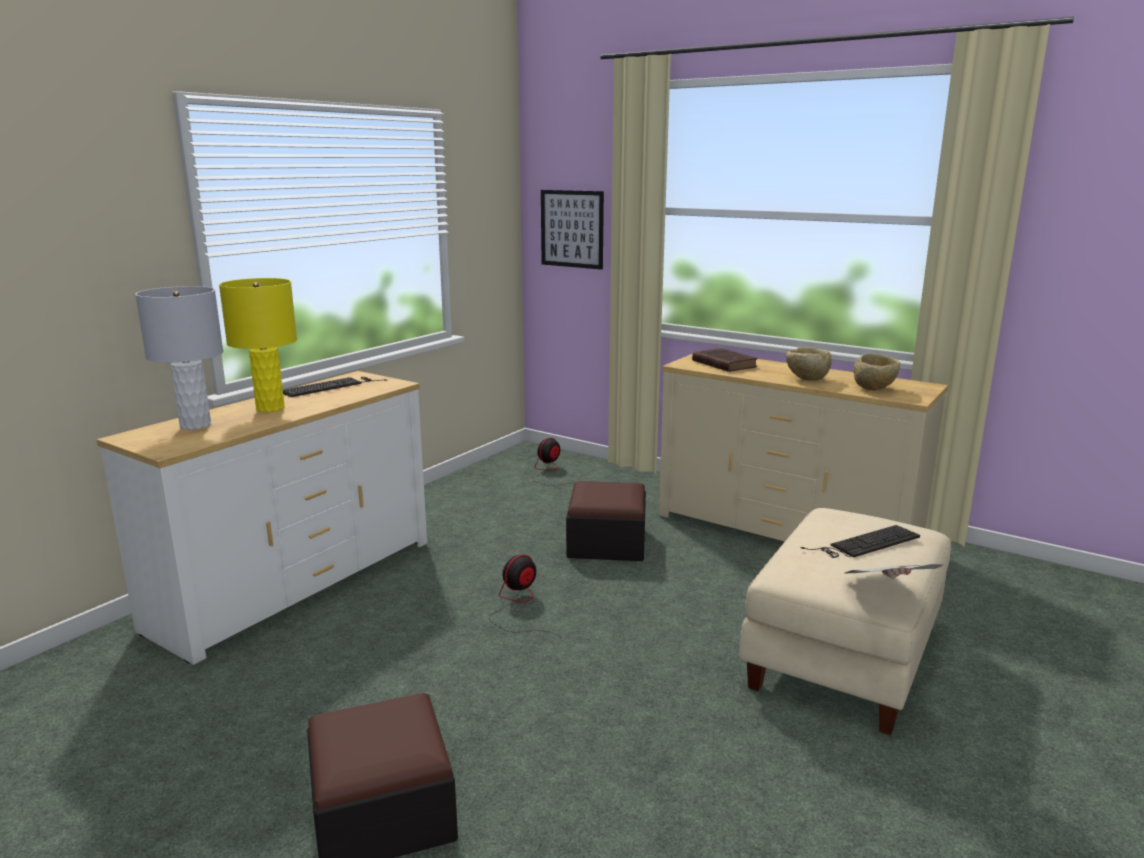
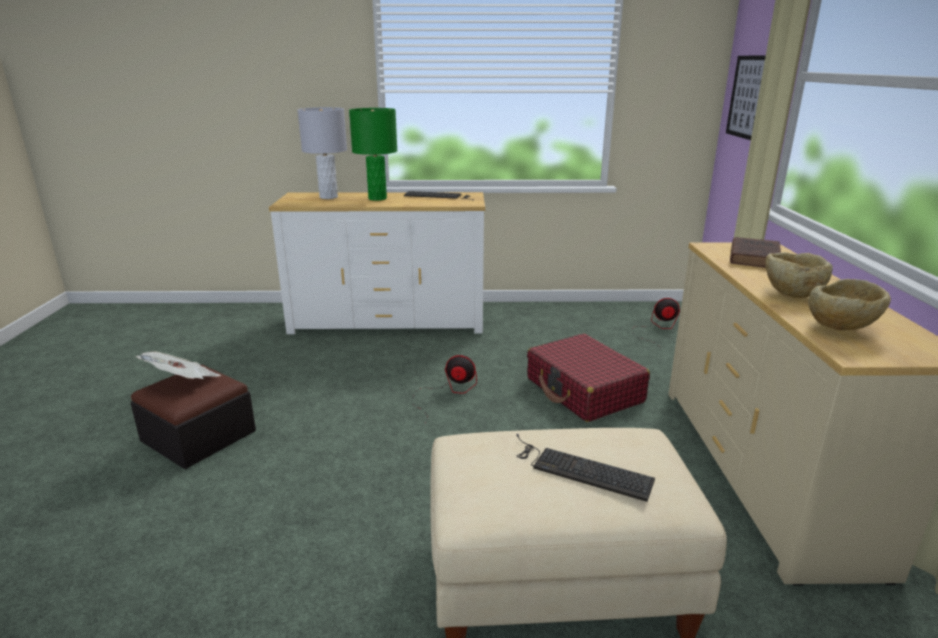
camera: 55 degrees right, 5 degrees up
(270, 408) = (377, 198): yellow table lamp -> green table lamp
(606, 543) = (584, 390): ottoman -> red suitcase
(888, 592) = (477, 506): newspaper -> newspaper (183, 382)

